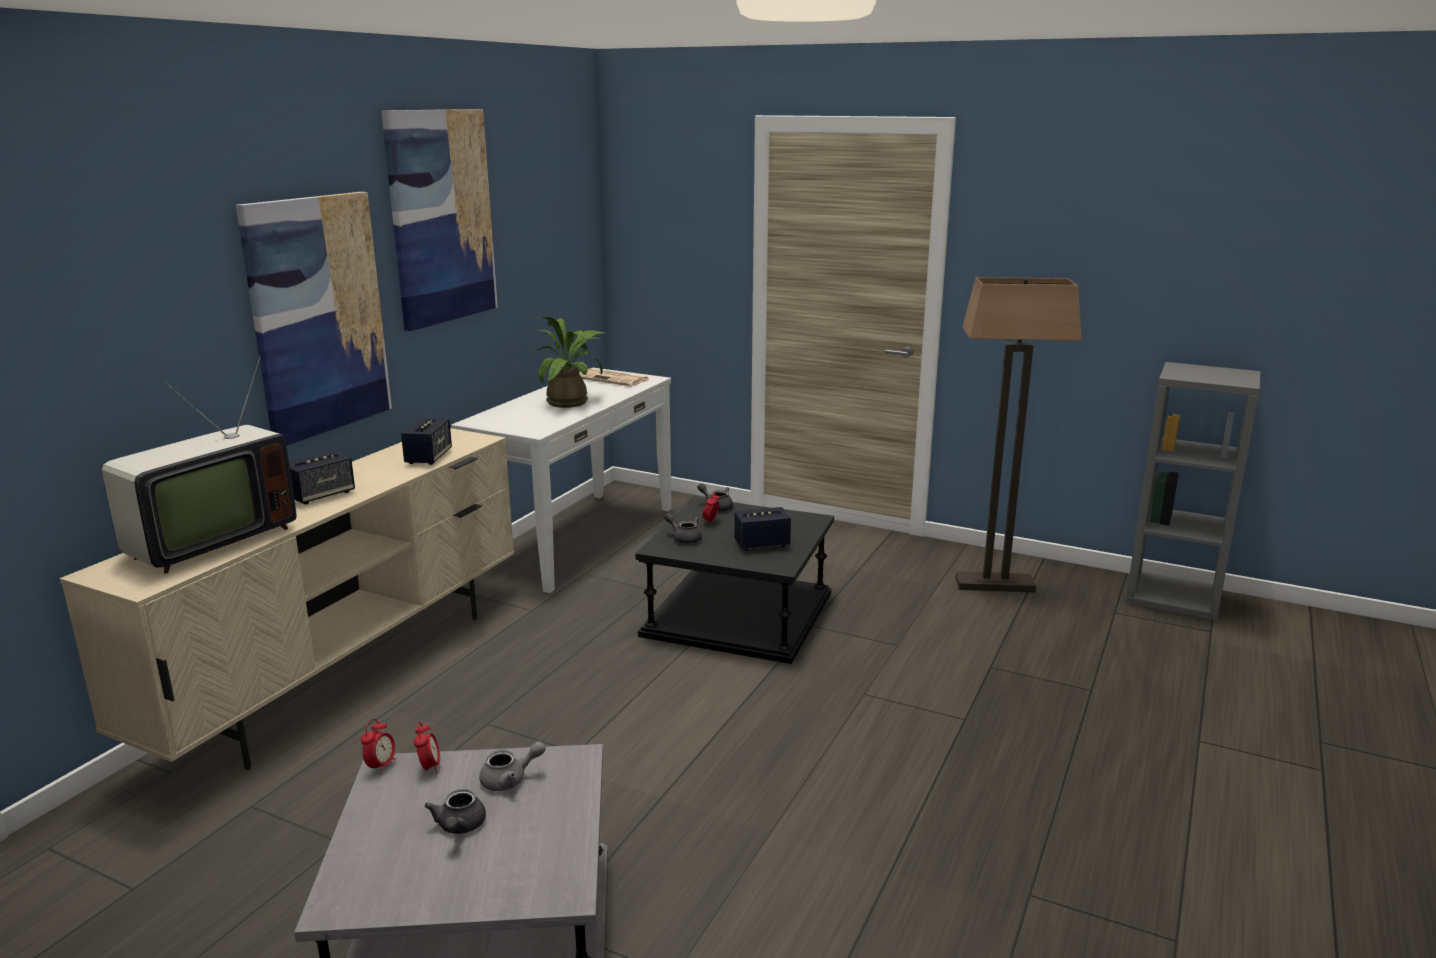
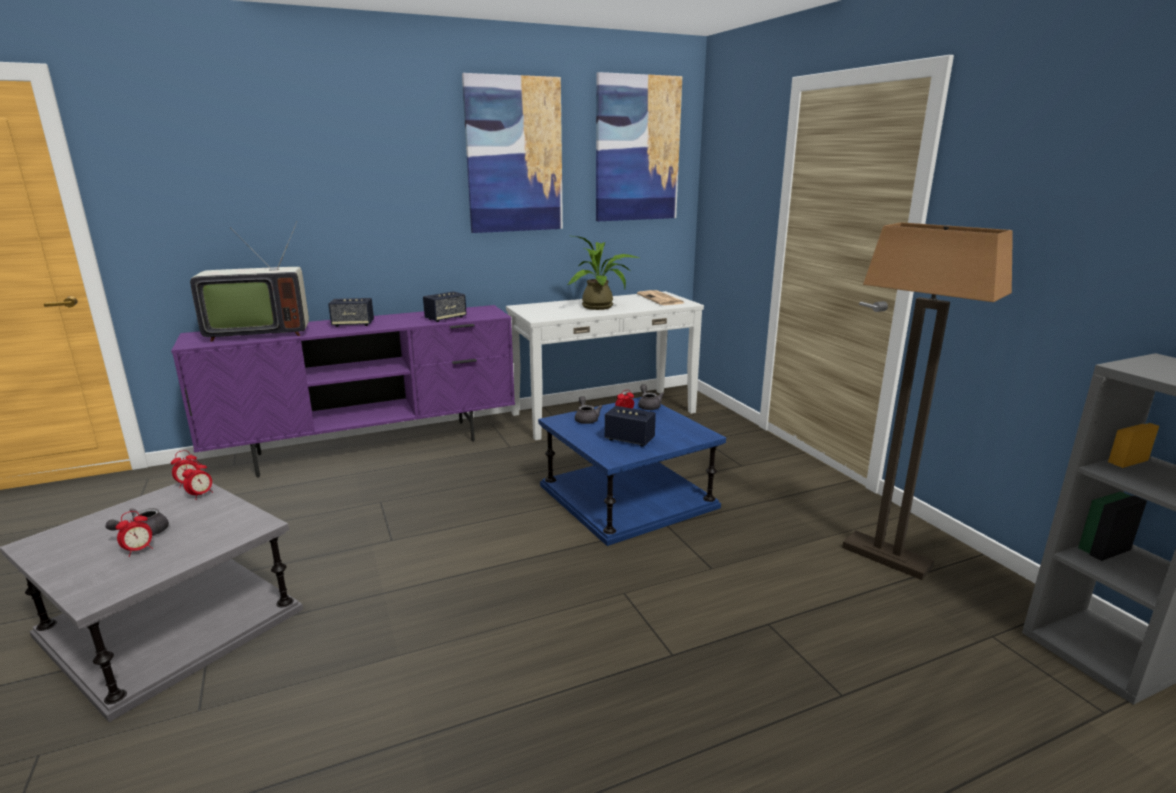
camera: 40 degrees right, 0 degrees up
(317, 316) = (392, 210): picture -> picture (637, 149)
(347, 674) = (370, 447): beige tv stand -> purple tv stand
(499, 840) = (139, 550): none -> alarm clock
(510, 780) = (212, 520): grey teapot -> none
(738, 614) = (627, 496): black side table -> blue side table

